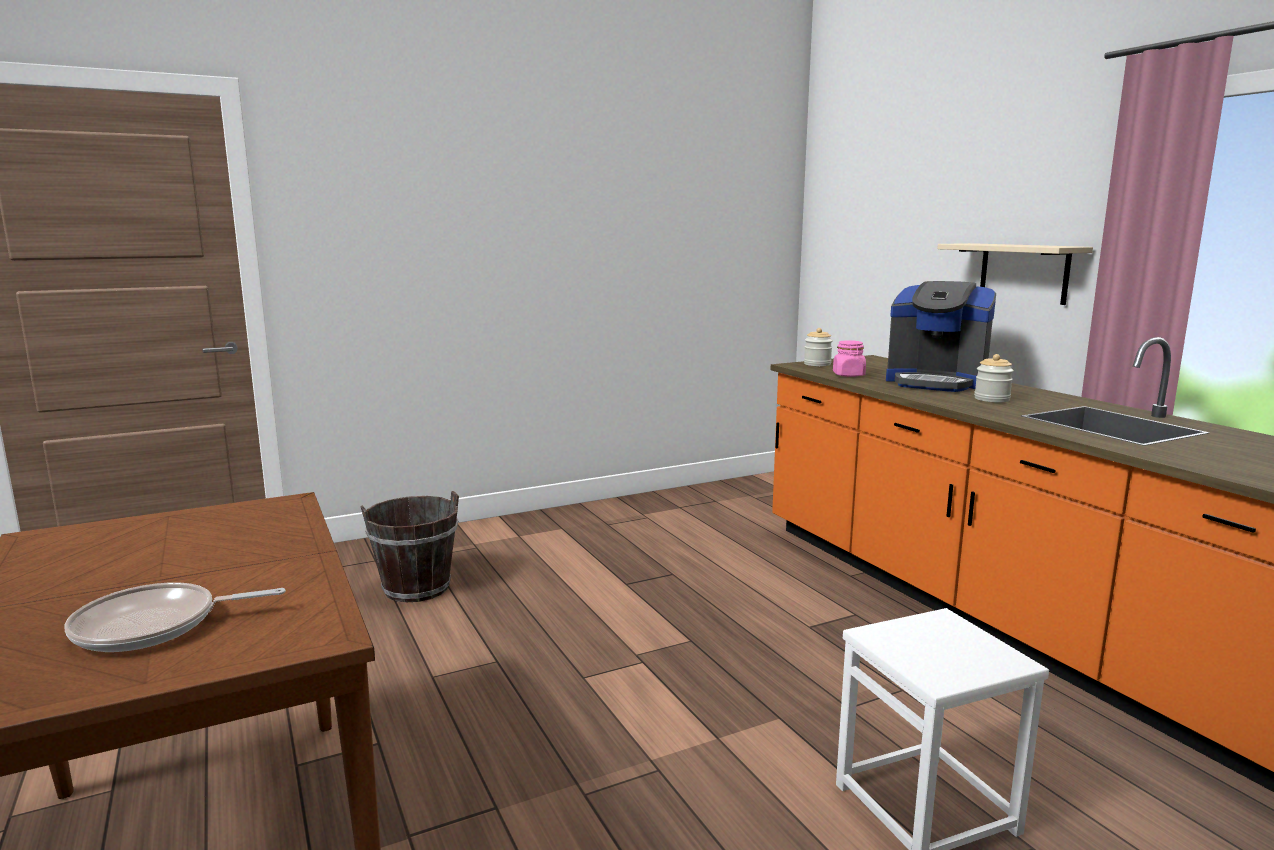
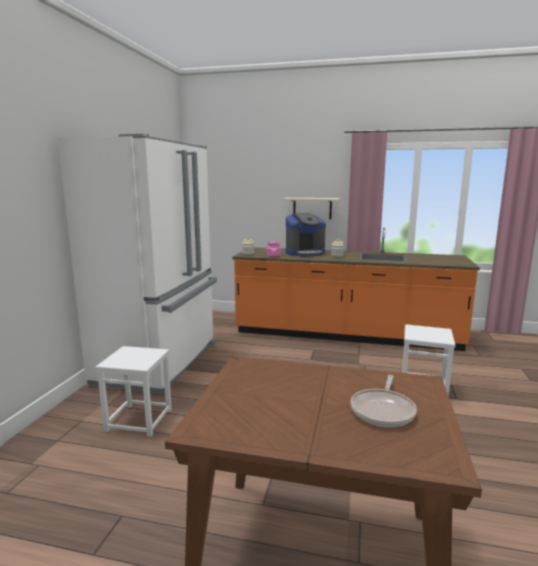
camera: 50 degrees left, 0 degrees up
(416, 588) = (139, 420): brown bucket -> white stool
(583, 531) = (161, 362): none -> white fridge

